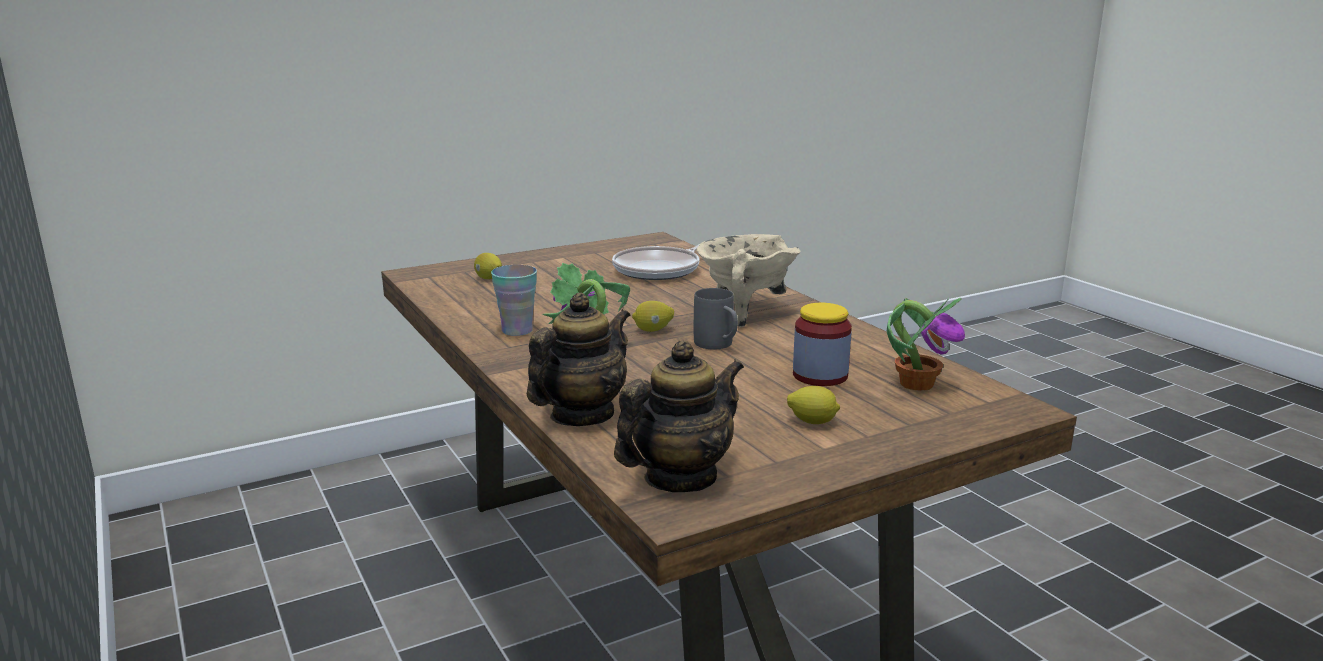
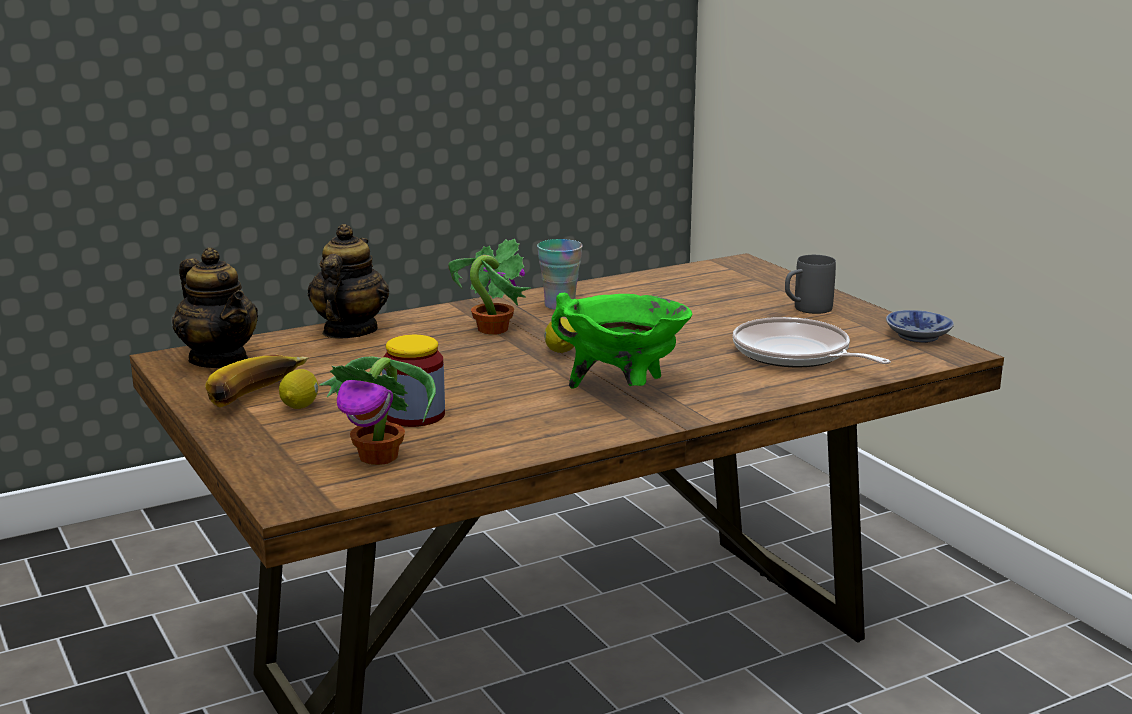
camera: 90 degrees right, 0 degrees up
(489, 278) = (730, 288): lemon -> none
(581, 415) = (349, 331): teapot -> teapot turned 120 degrees counterclockwise
(622, 243) = (915, 336): none -> bowl
(718, 346) = (510, 377): grey mug -> grey mug (806, 309)
(744, 312) = (624, 391): beige cooking pot -> green cooking pot
(797, 443) = (260, 398): none -> banana

